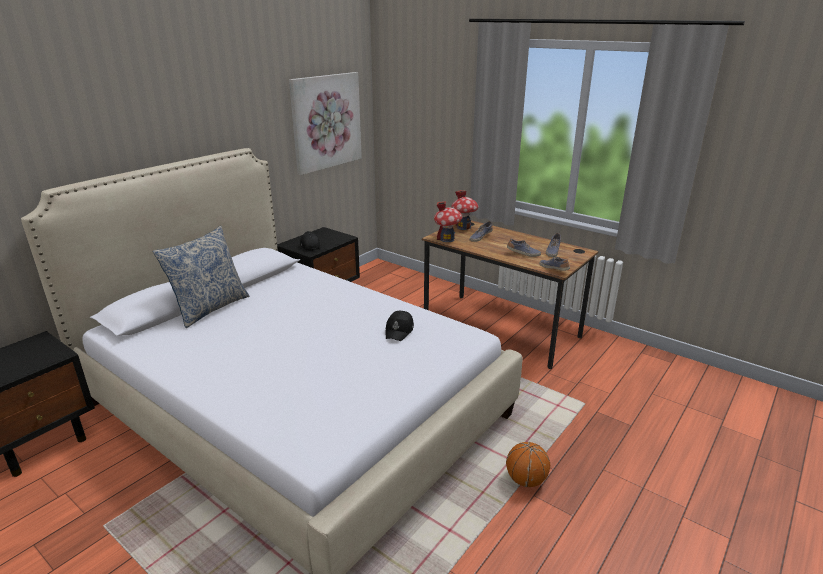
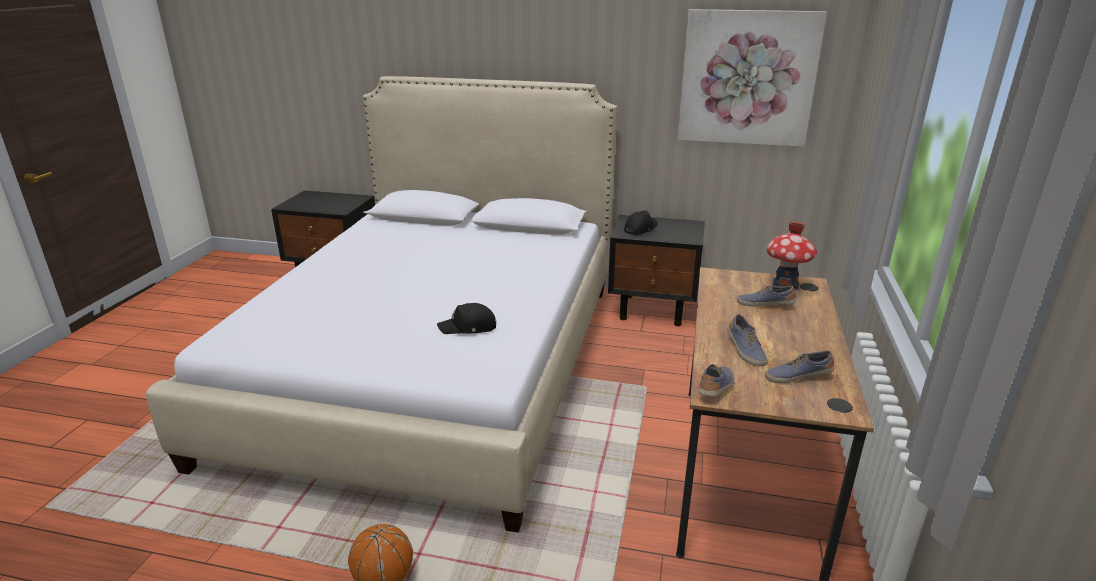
camera: 65 degrees right, 0 degrees up
(210, 308) = (447, 230): pillow -> none
(447, 239) = (719, 283): toy house -> none

